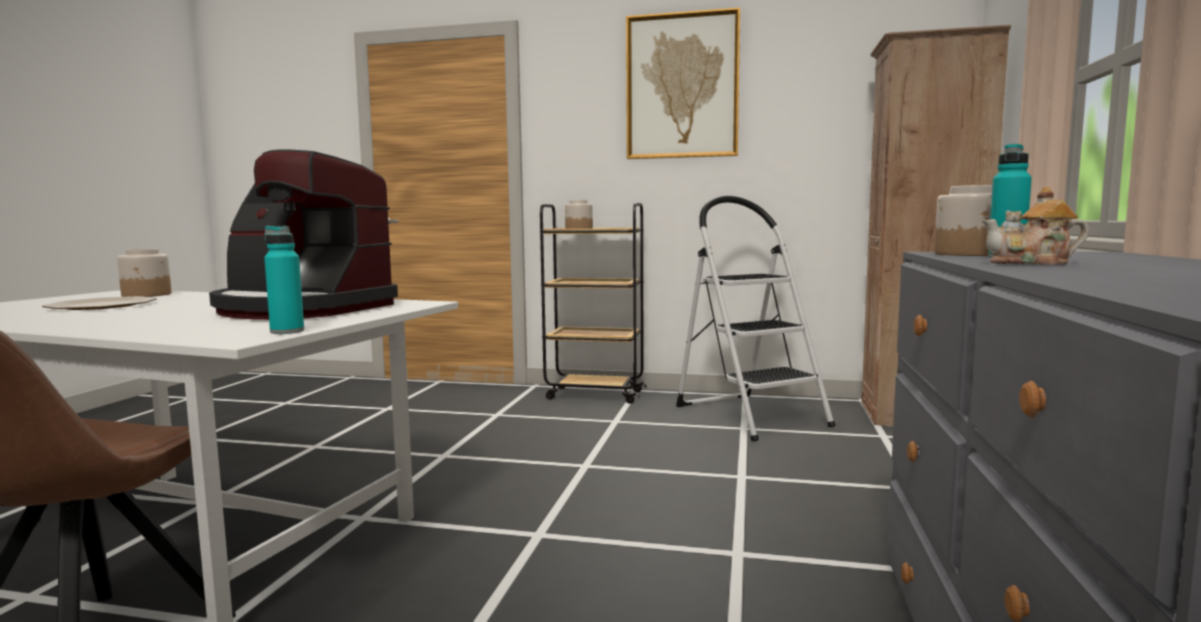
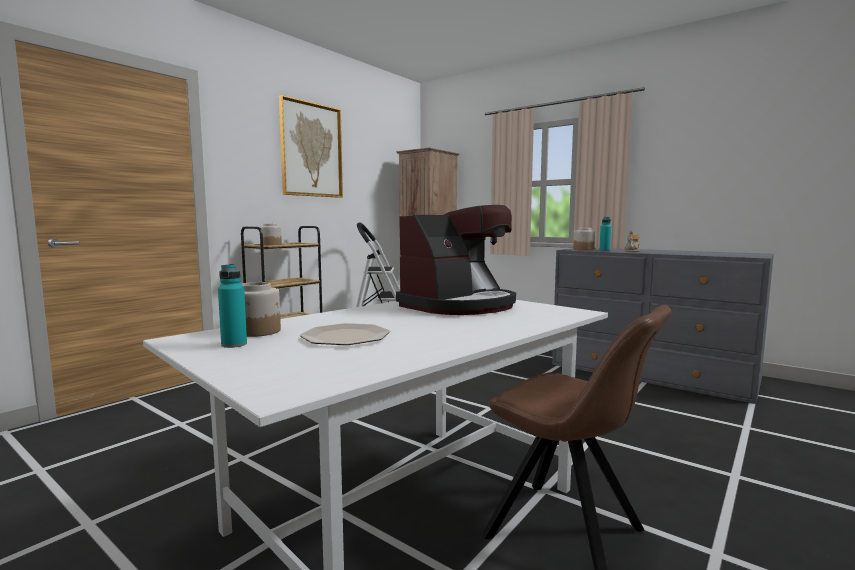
camera: 65 degrees left, 0 degrees up
(287, 331) = (558, 307): turquoise bottle -> turquoise bottle (234, 344)

